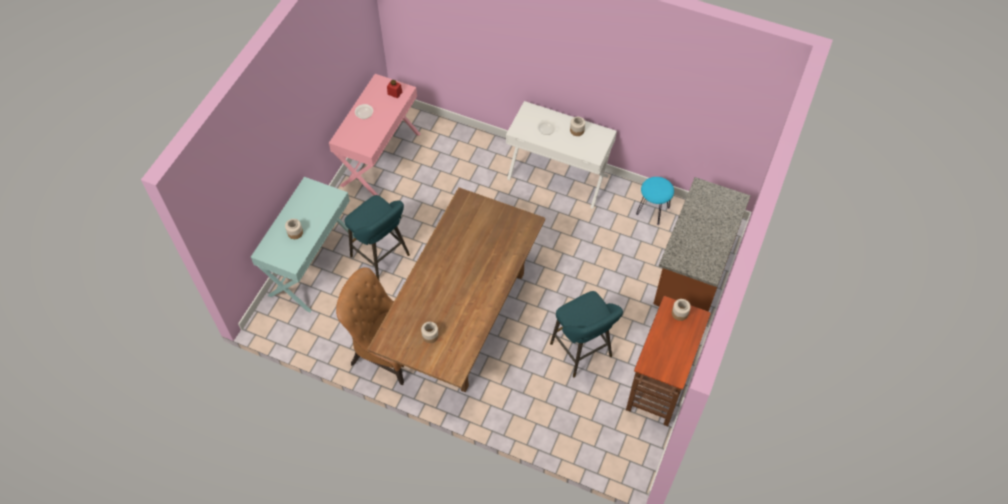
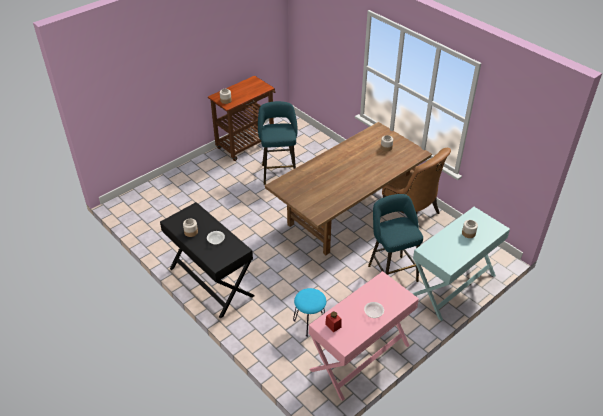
camera: 155 degrees left, 15 degrees down
(558, 176) = (211, 282): white desk -> black desk
(653, 211) = (161, 231): turquoise stool -> turquoise stool (310, 322)
(691, 275) = (173, 187): brown counter -> none

